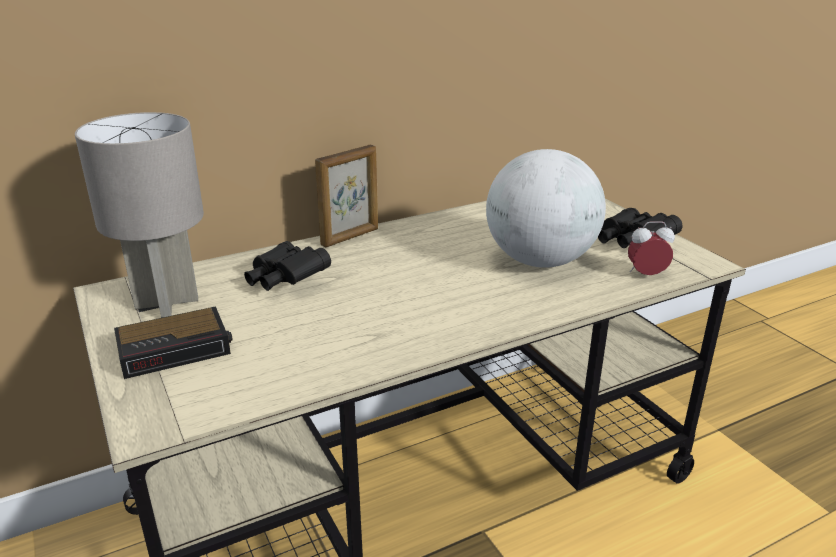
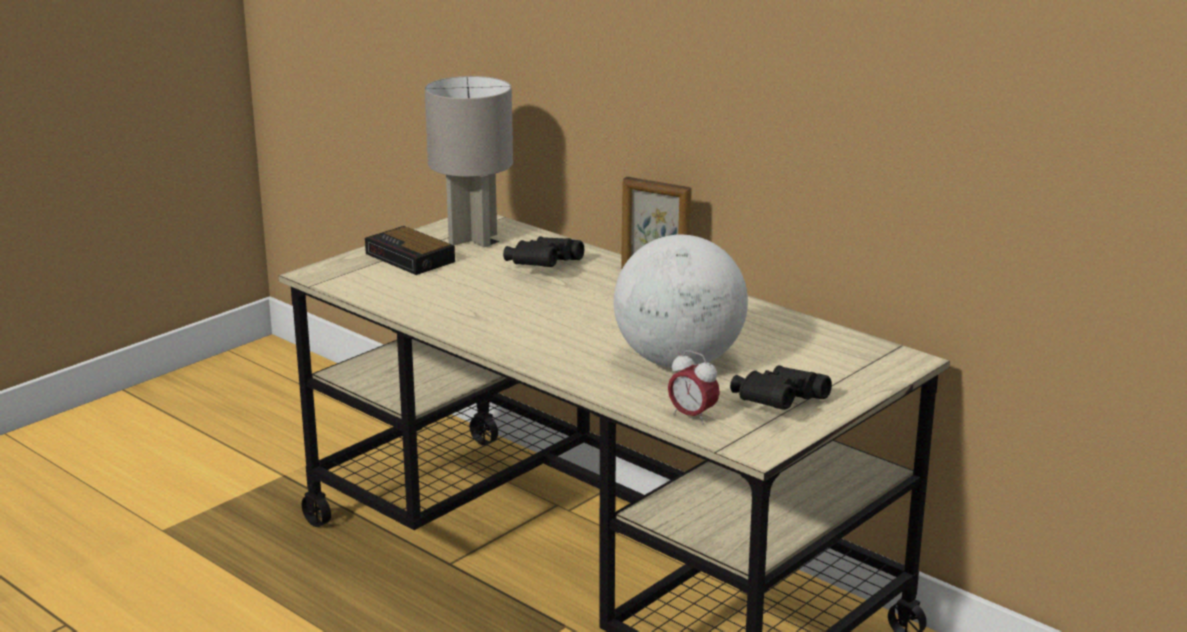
camera: 70 degrees right, 5 degrees down
(646, 275) = (692, 416): alarm clock -> alarm clock turned 150 degrees clockwise

